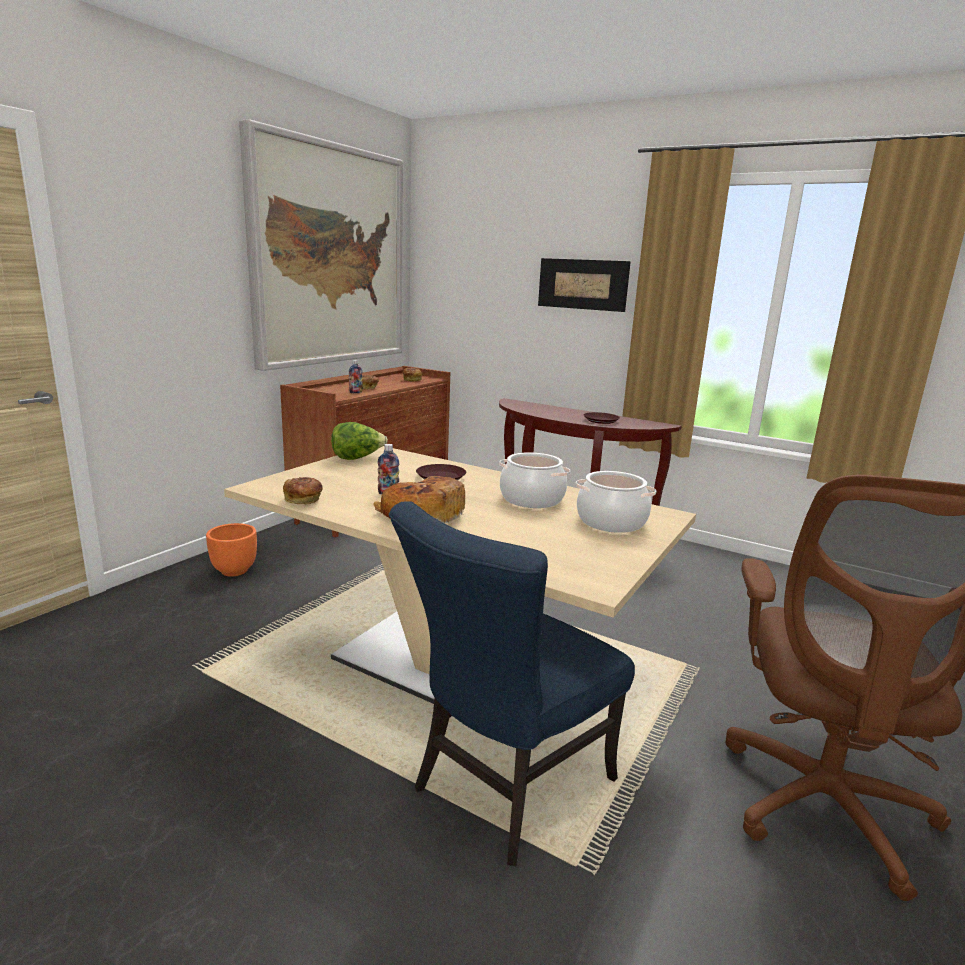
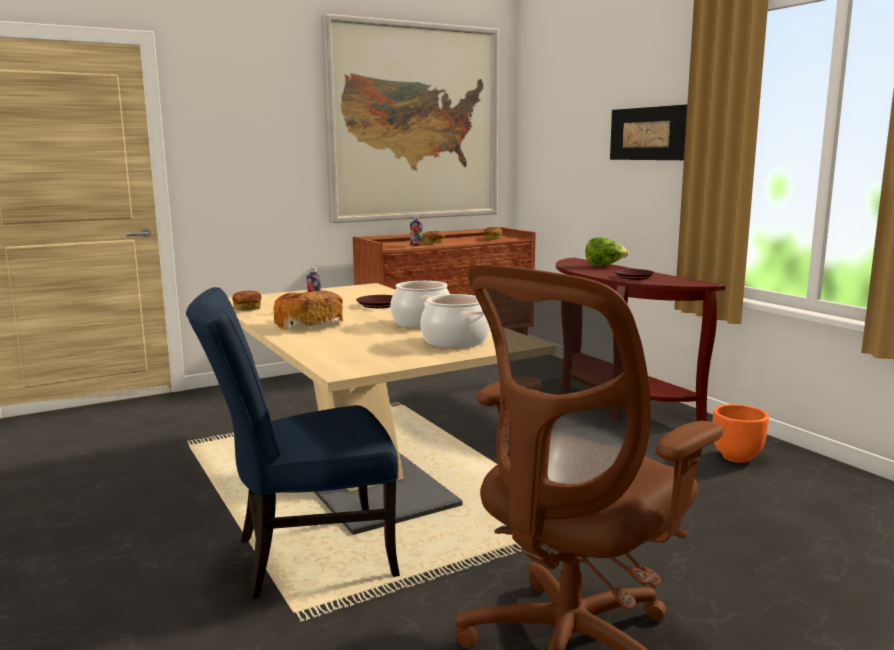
camera: 30 degrees right, 5 degrees down
(235, 571) = (280, 391): orange planter -> orange planter (737, 457)
(357, 458) = (341, 290): lettuce -> lettuce (604, 266)

